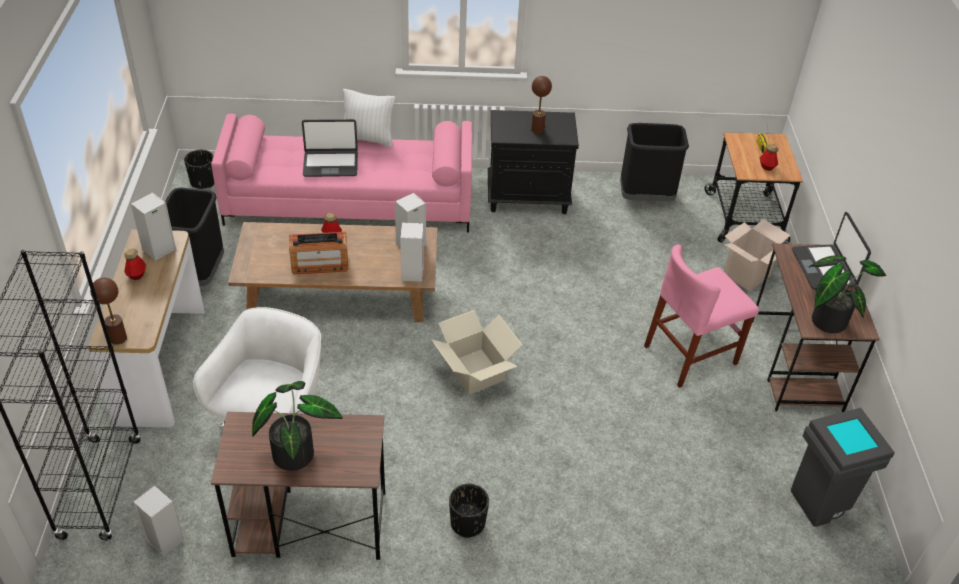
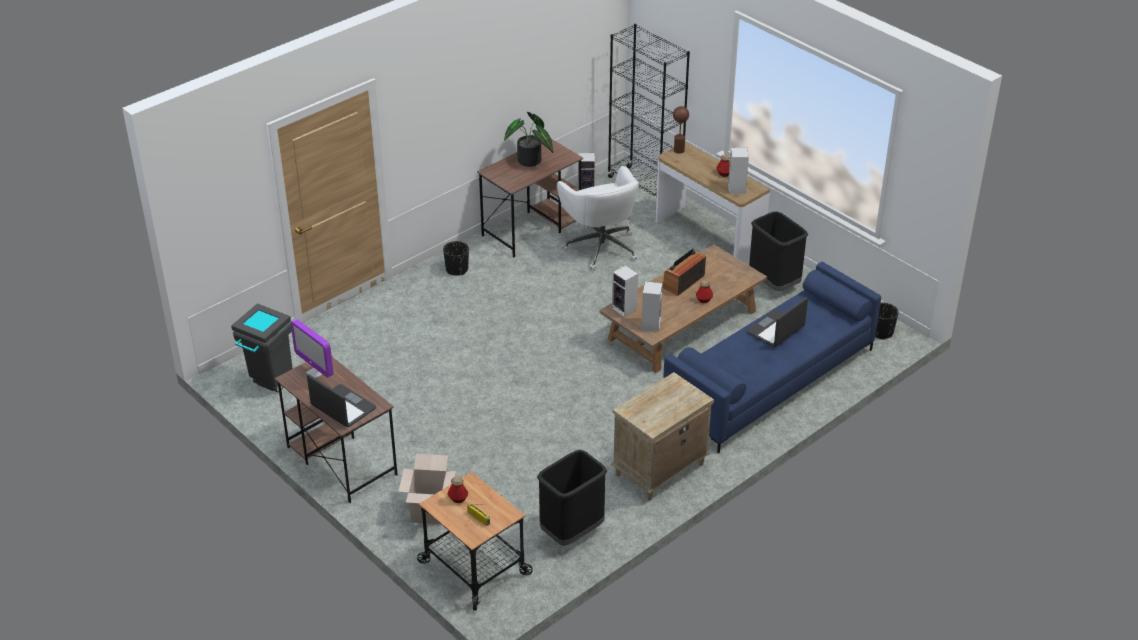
camera: 140 degrees right, 5 degrees down
(350, 202) = (769, 382): pink sofa -> blue sofa
(368, 139) = (787, 364): white pillow -> none
(475, 371) = (540, 333): cardboard box -> none
(528, 197) = (659, 470): black nightstand -> beige nightstand
(537, 130) = (657, 403): brown table lamp -> none
(691, 355) = (418, 423): pink chair -> none
(828, 318) = (316, 372): potted plant -> monitor

